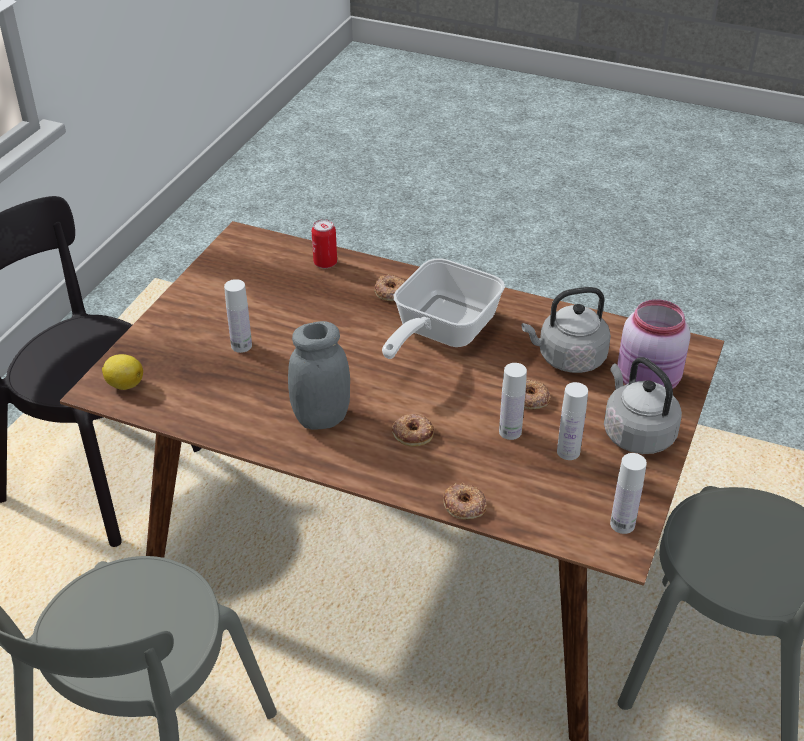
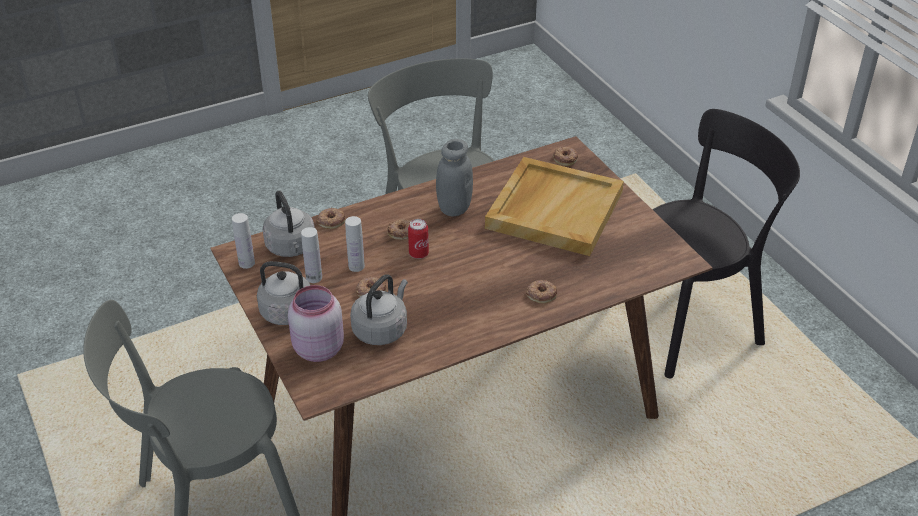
camera: 130 degrees right, 0 degrees up
(124, 384) = (565, 158): lemon -> donut
(241, 346) = (554, 209): white bottle -> beige tray
(325, 263) = (608, 282): can -> can (418, 253)
(439, 332) = (474, 291): frying pan -> none
(550, 505) = (291, 248): none -> grey kettle

